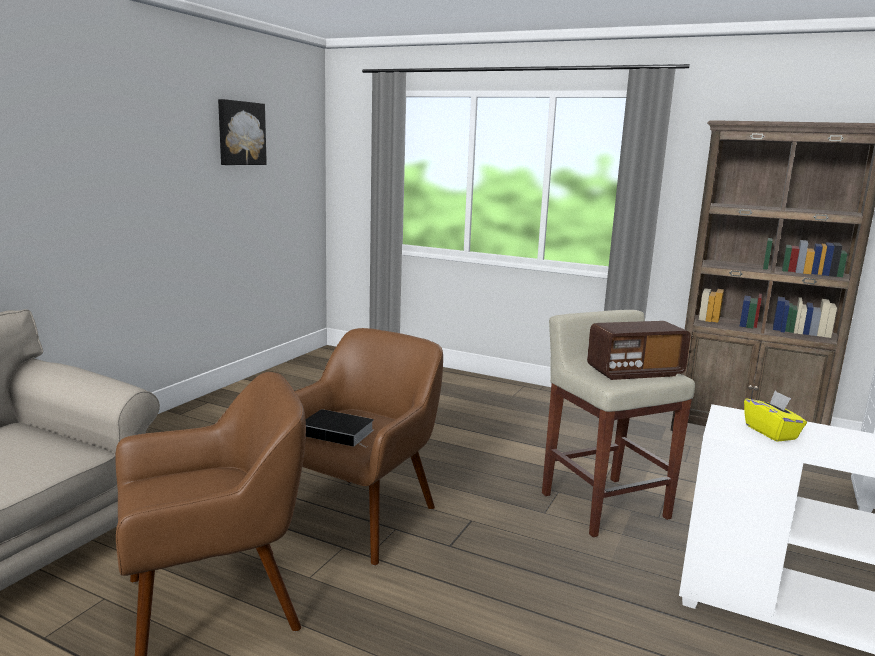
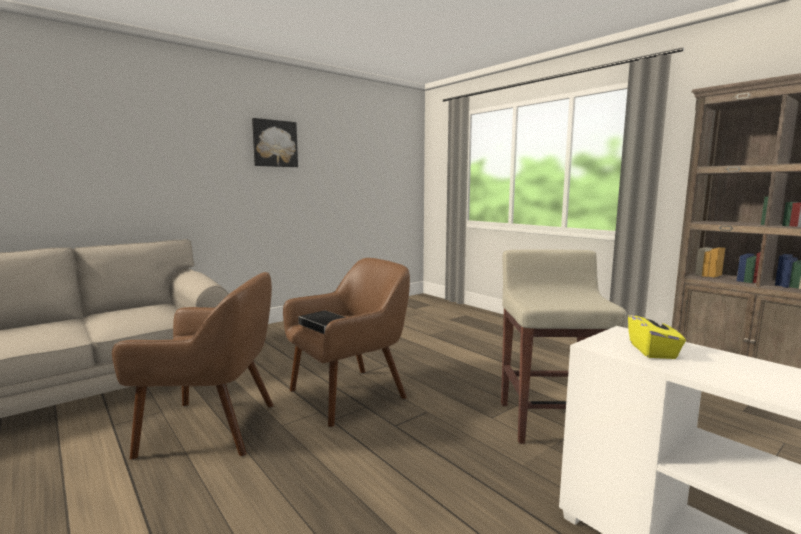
camera: 25 degrees right, 5 degrees down
(240, 133) = (354, 145): picture -> picture (274, 143)
(634, 372) = (568, 299): radio -> none

